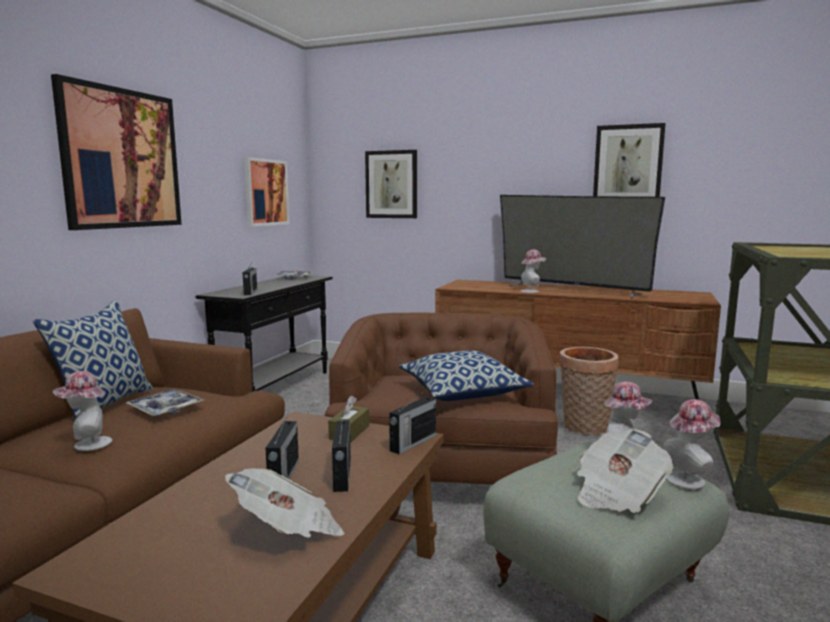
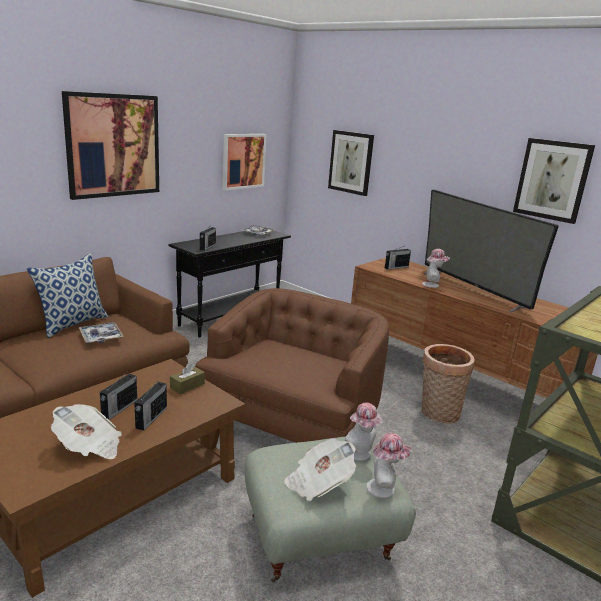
camera: 20 degrees right, 10 degrees up
(87, 444) = (41, 354): hat -> none
(412, 443) = (217, 405): radio -> radio (396, 267)
(462, 393) = (296, 371): pillow -> none

